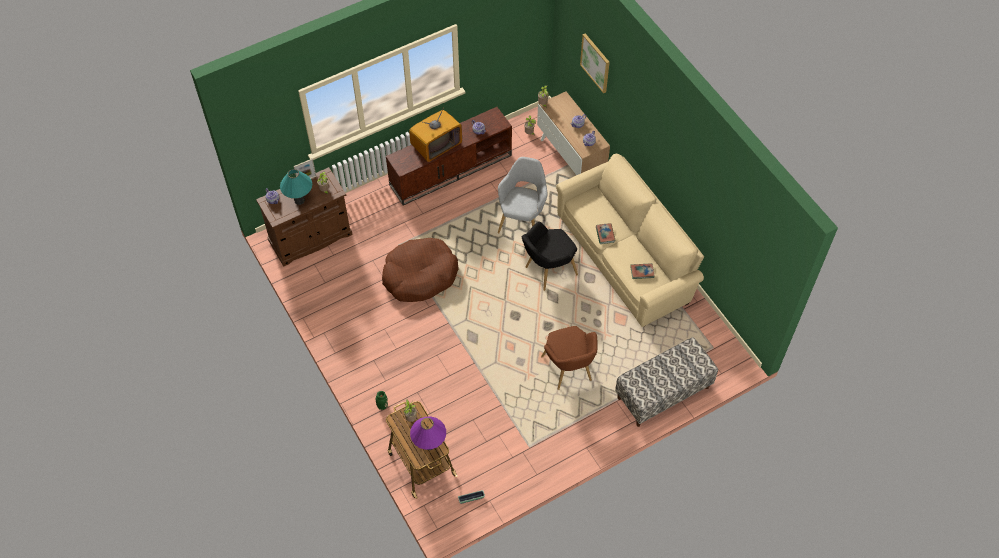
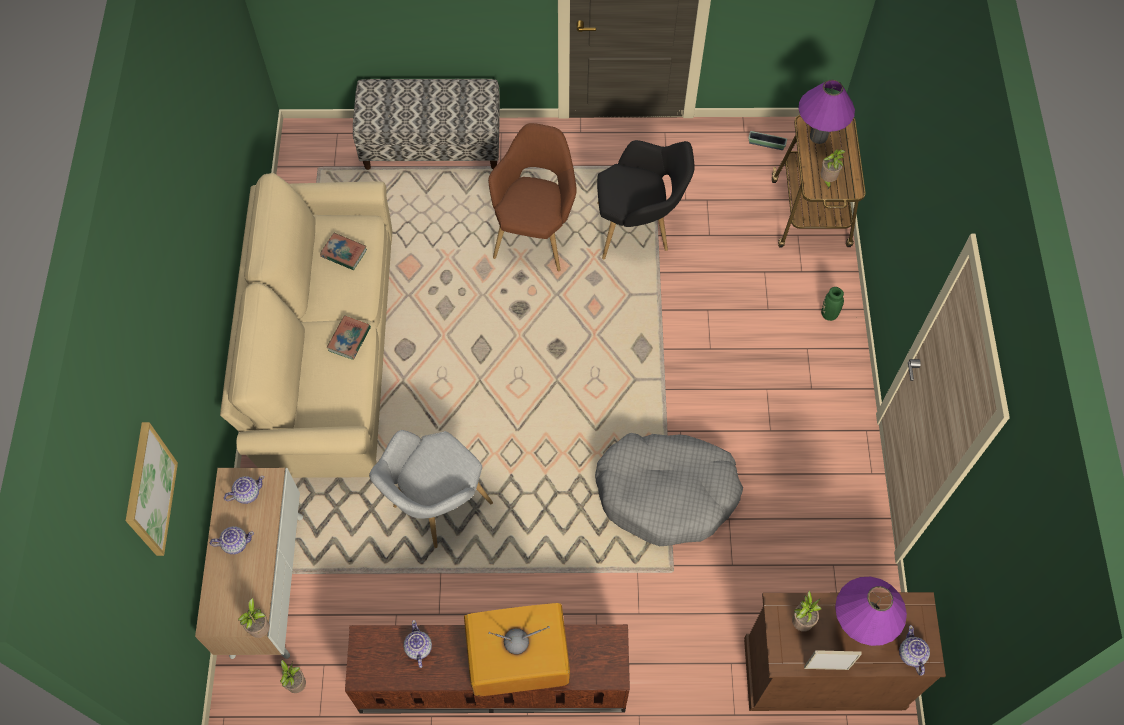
camera: 150 degrees left, 5 degrees up
(299, 200) = (859, 626): turquoise table lamp -> purple table lamp
(419, 275) = (666, 493): brown dog bed -> grey dog bed
(547, 271) = (460, 393): black armchair -> black armchair (638, 229)

